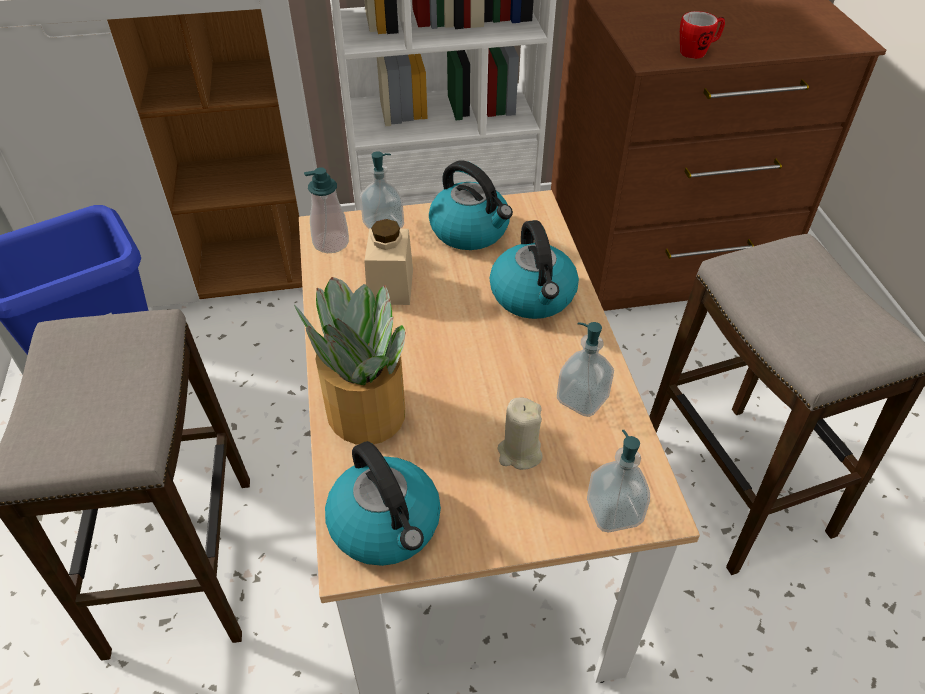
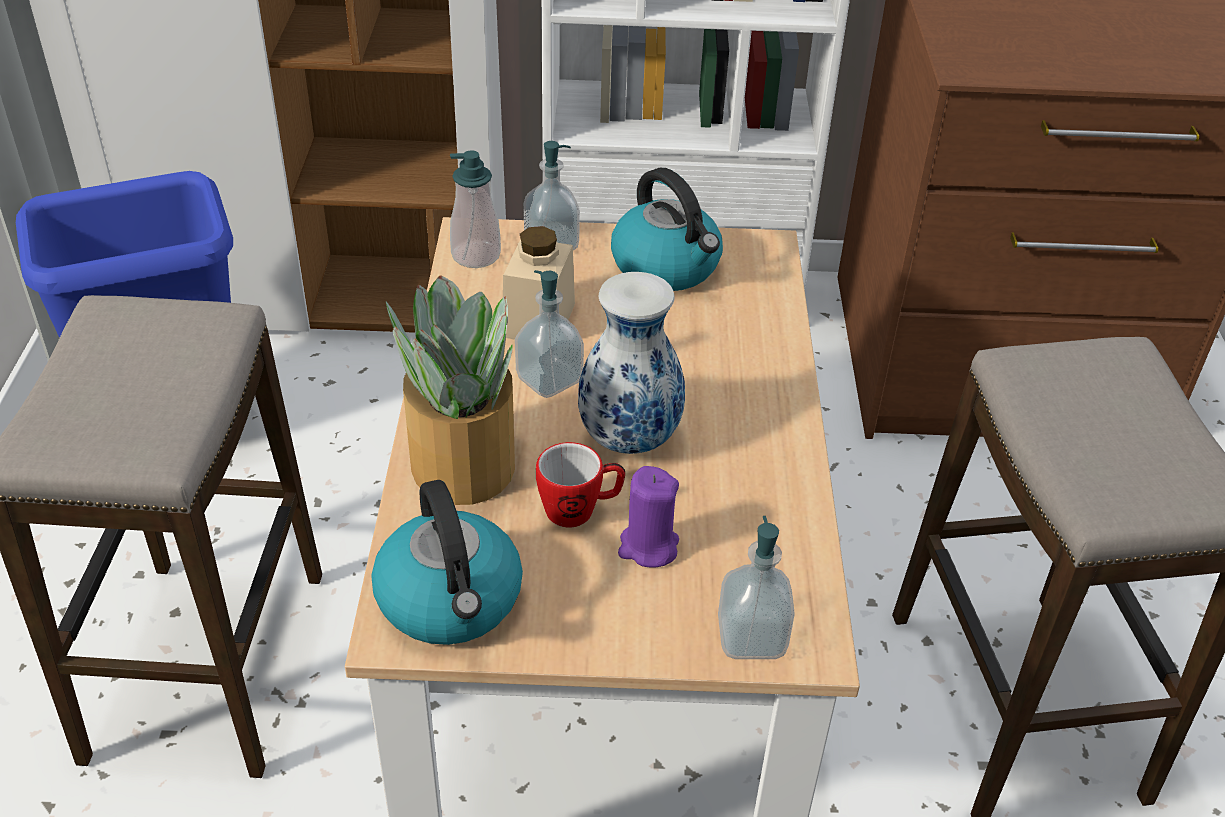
camera: 10 degrees right, 5 degrees down
(482, 371) = (629, 442): none -> vase
(519, 453) = (648, 547): beige candle -> purple candle
(533, 296) = (727, 361): kettle -> none
(582, 399) = (753, 497): soap dispenser -> soap dispenser (549, 380)
(697, 52) = (1037, 68): mug -> mug (580, 510)

